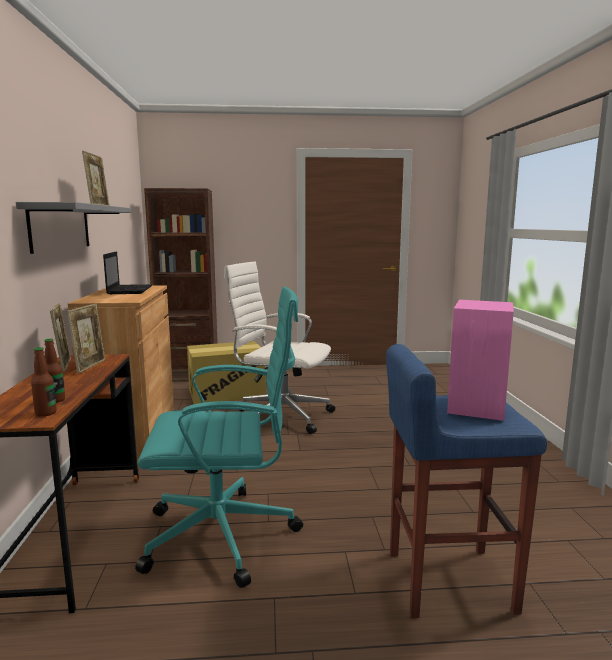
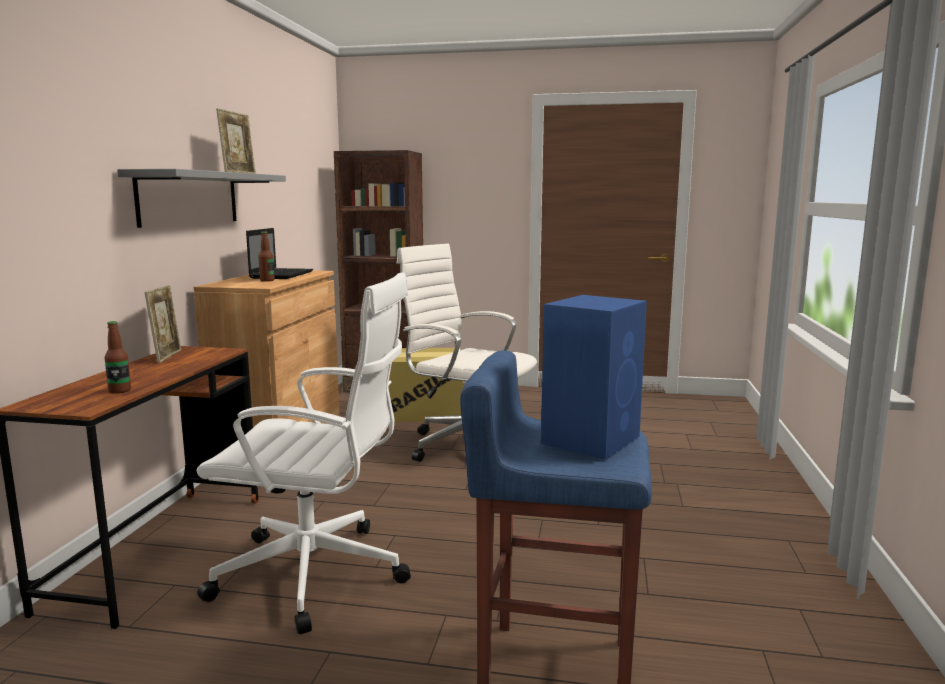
camera: 15 degrees right, 0 degrees up
(46, 413) = (97, 403): bottle -> bottle (267, 280)
(90, 366) = (192, 359): picture frame -> none
(225, 535) = (317, 575): turquoise office chair -> white office chair
(477, 406) = (592, 439): pink speaker -> blue speaker

